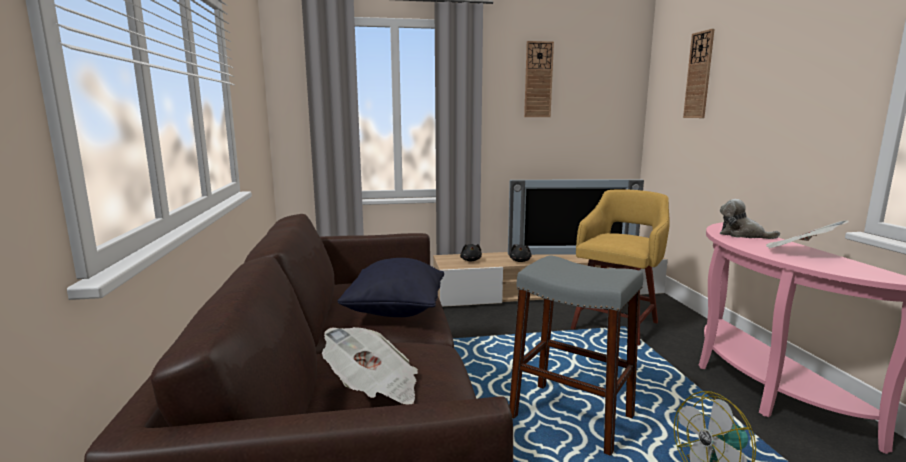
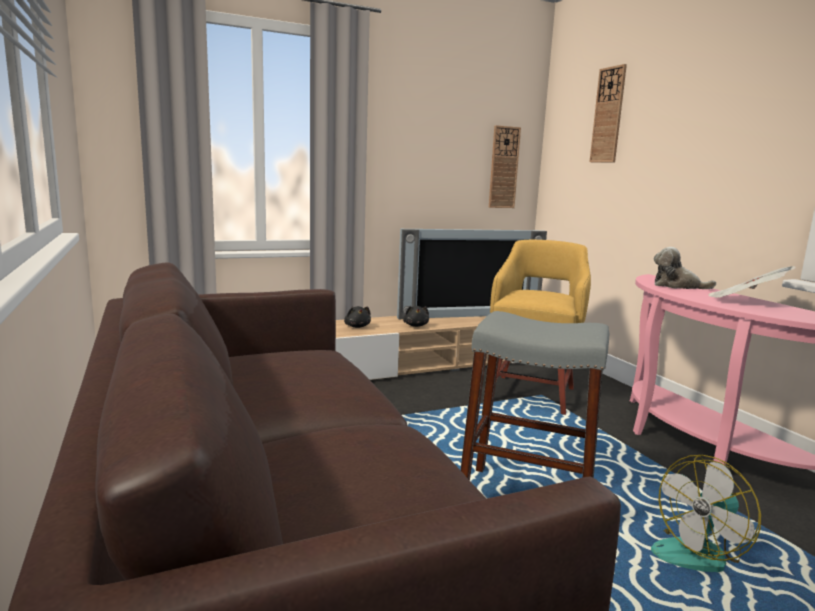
camera: 15 degrees left, 0 degrees up
(374, 387) = (354, 486): newspaper -> none
(395, 311) = (321, 387): black pillow -> none
(538, 80) = (429, 111): wall clock -> wall clock (504, 167)

